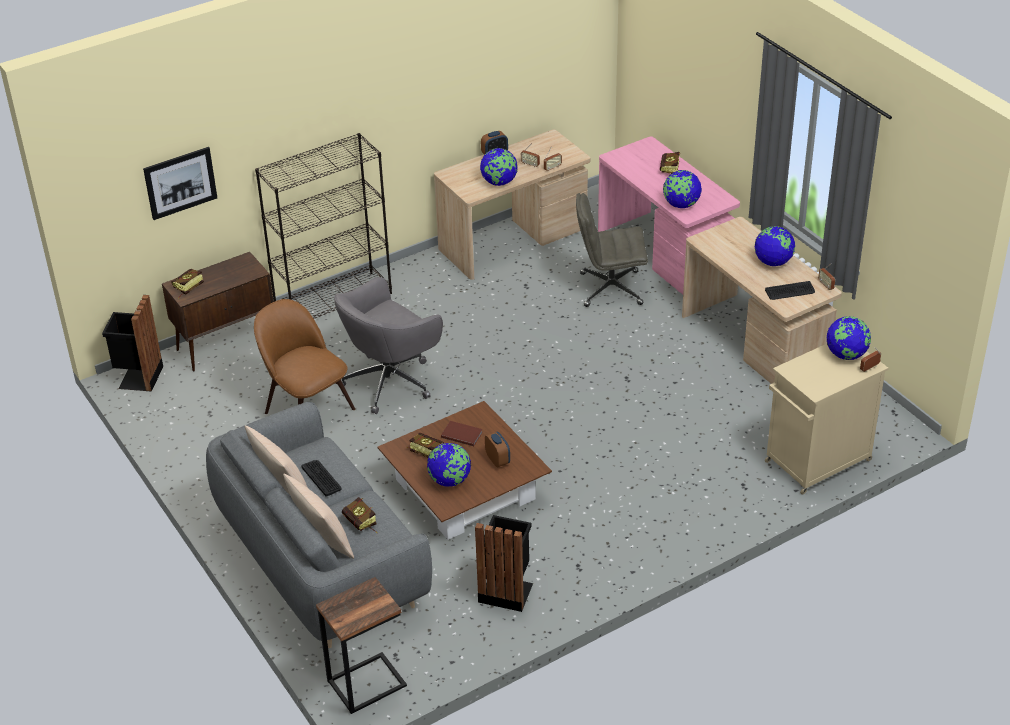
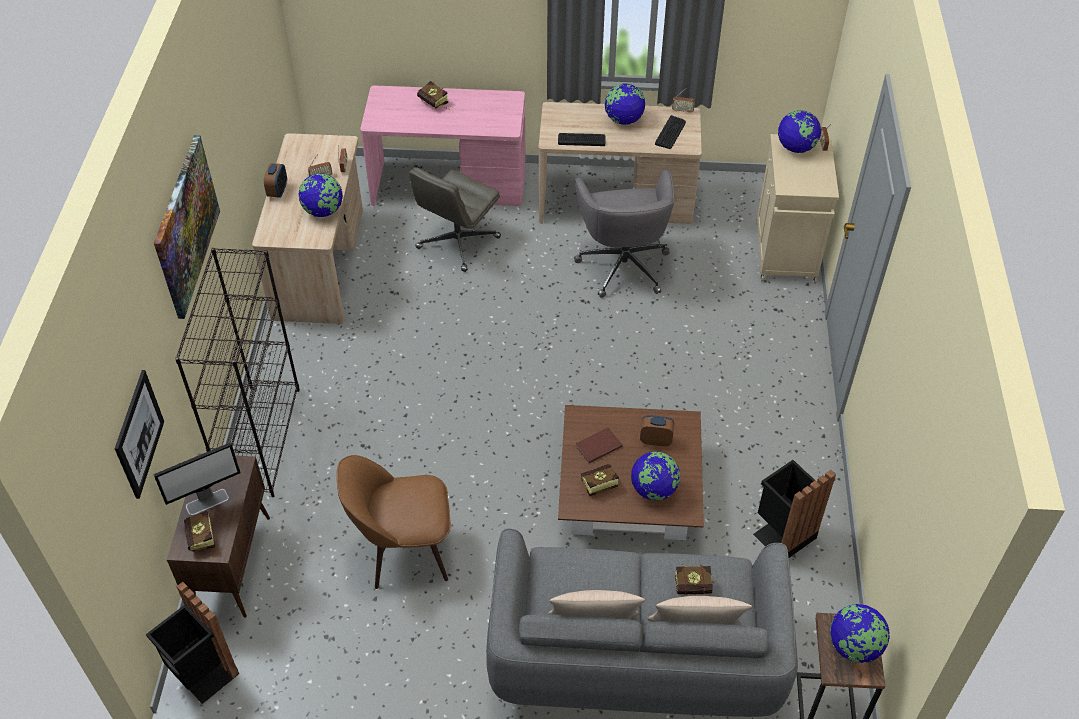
camera: 55 degrees left, 10 degrees up
(217, 275) = (208, 502): none -> monitor
(321, 478) = (602, 584): keyboard -> keyboard (581, 139)
(330, 97) = (186, 226): none -> picture
(390, 381) = (427, 461): grey office chair -> grey office chair (623, 264)
(681, 205) = (490, 124): globe -> globe (854, 647)

